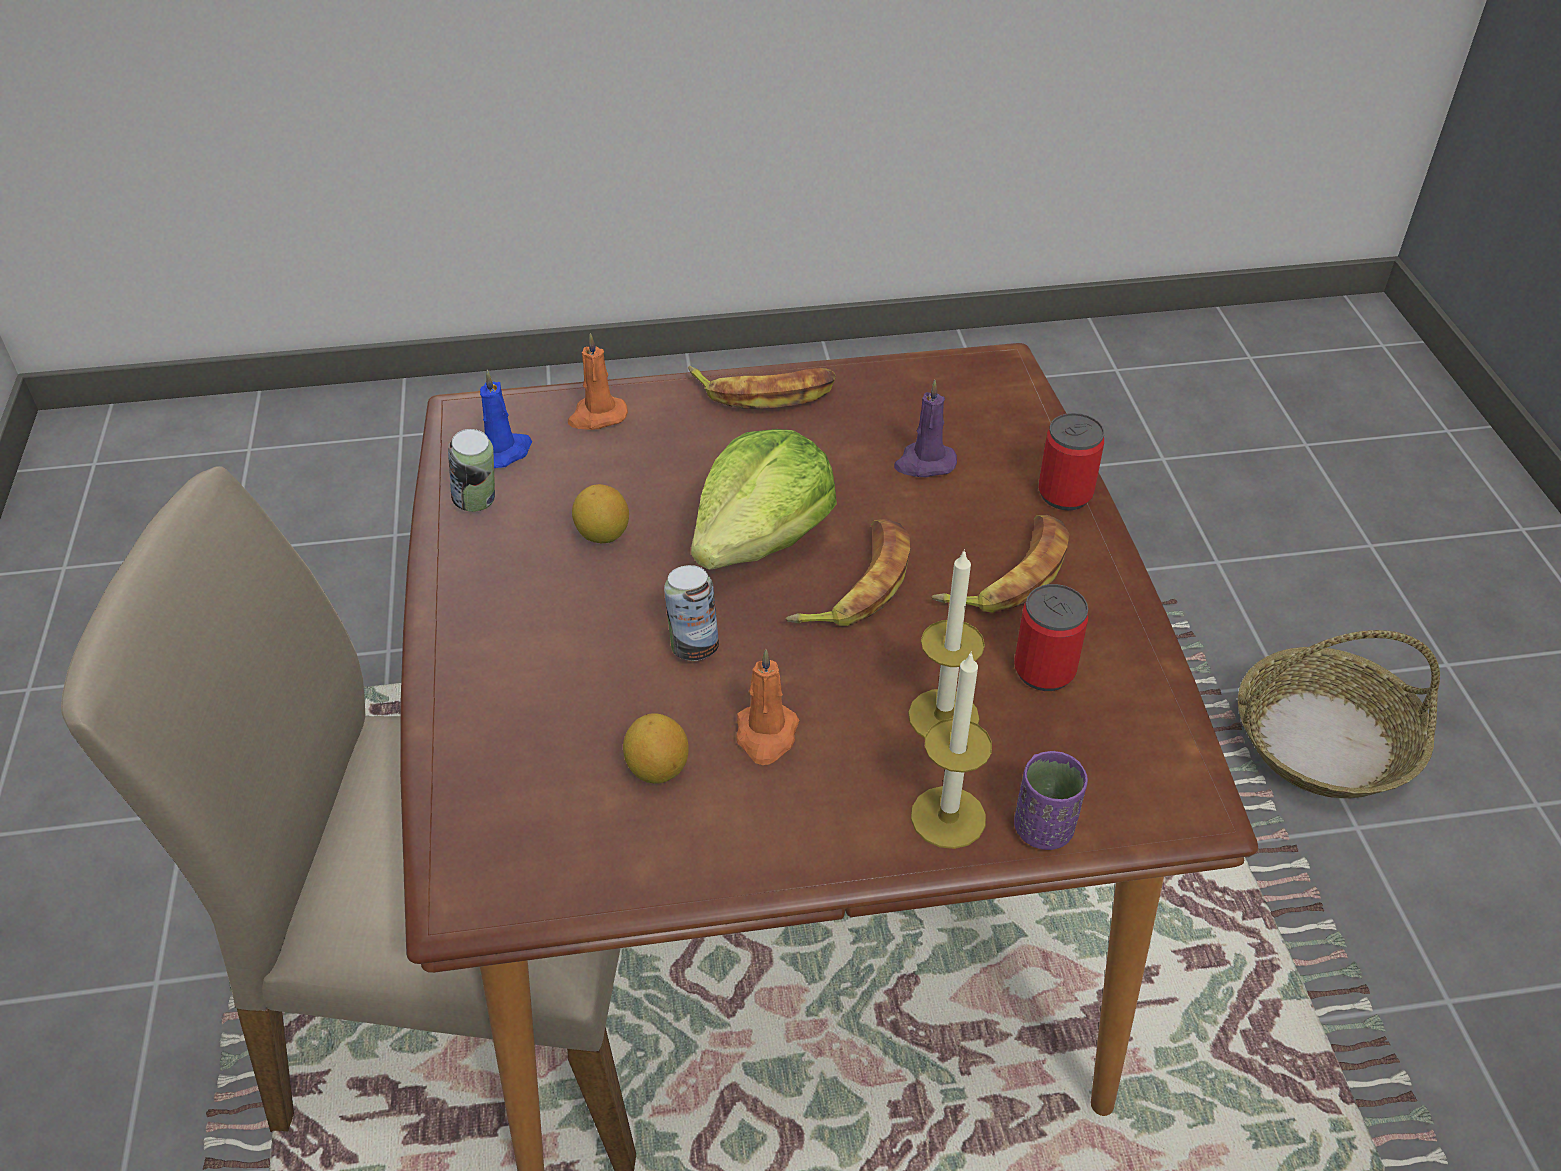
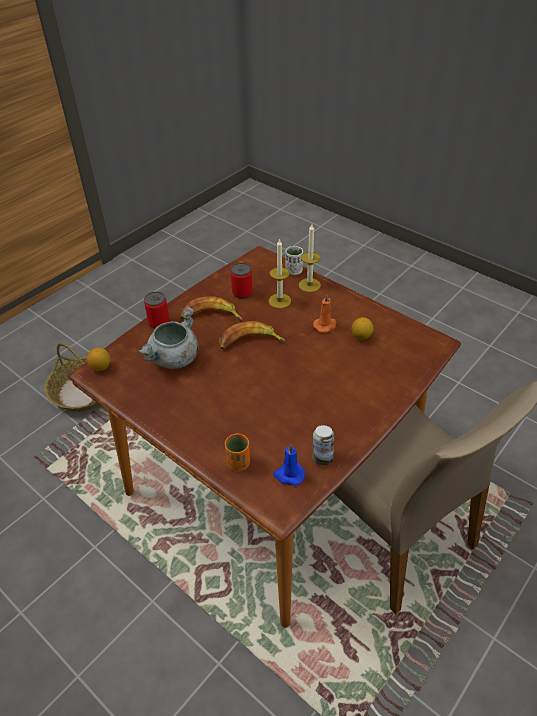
camera: 130 degrees left, 0 degrees up
(597, 416) = (238, 463): orange candle -> orange cup
(603, 535) = (296, 411): lemon -> lemon (101, 367)
(693, 647) = (314, 358): can -> none
(762, 539) = (254, 372): lettuce -> none
(764, 392) = (172, 424): banana -> none
(924, 463) = (174, 359): purple candle -> grey cooking pot
(1043, 829) = (294, 271): purple cup -> white cup

